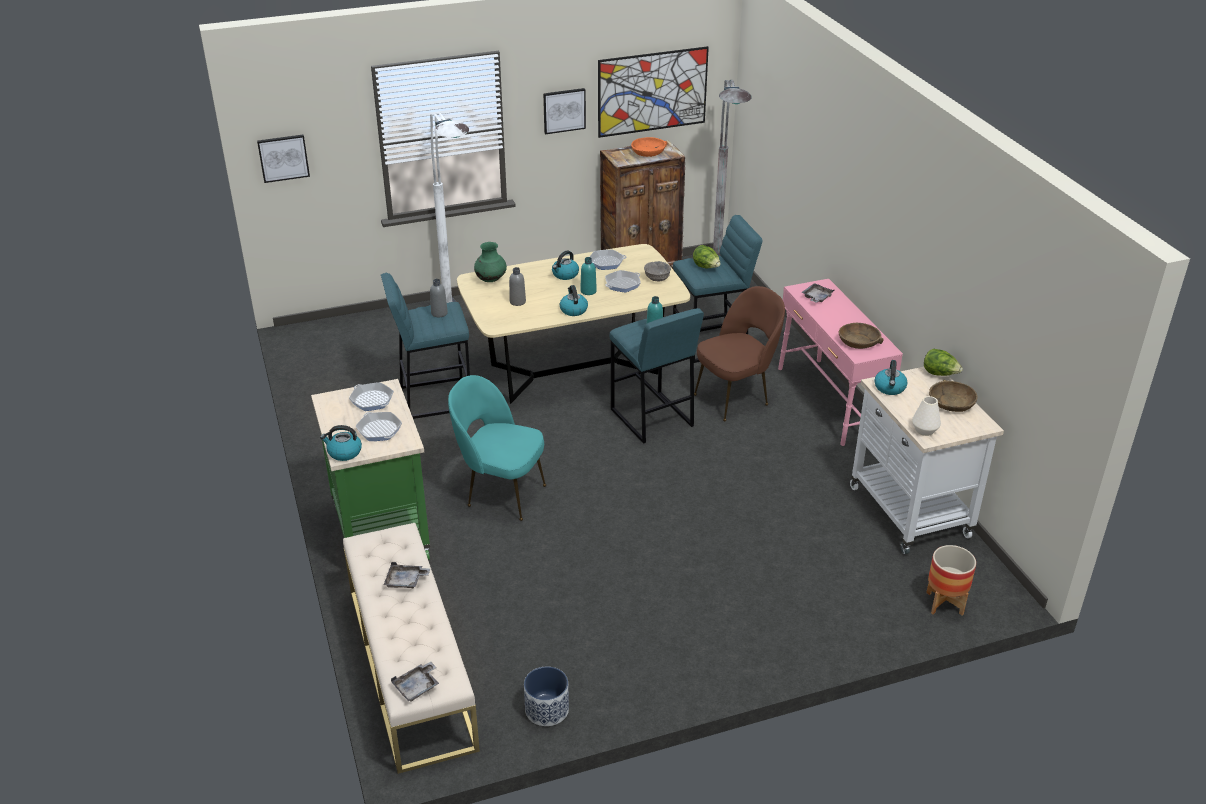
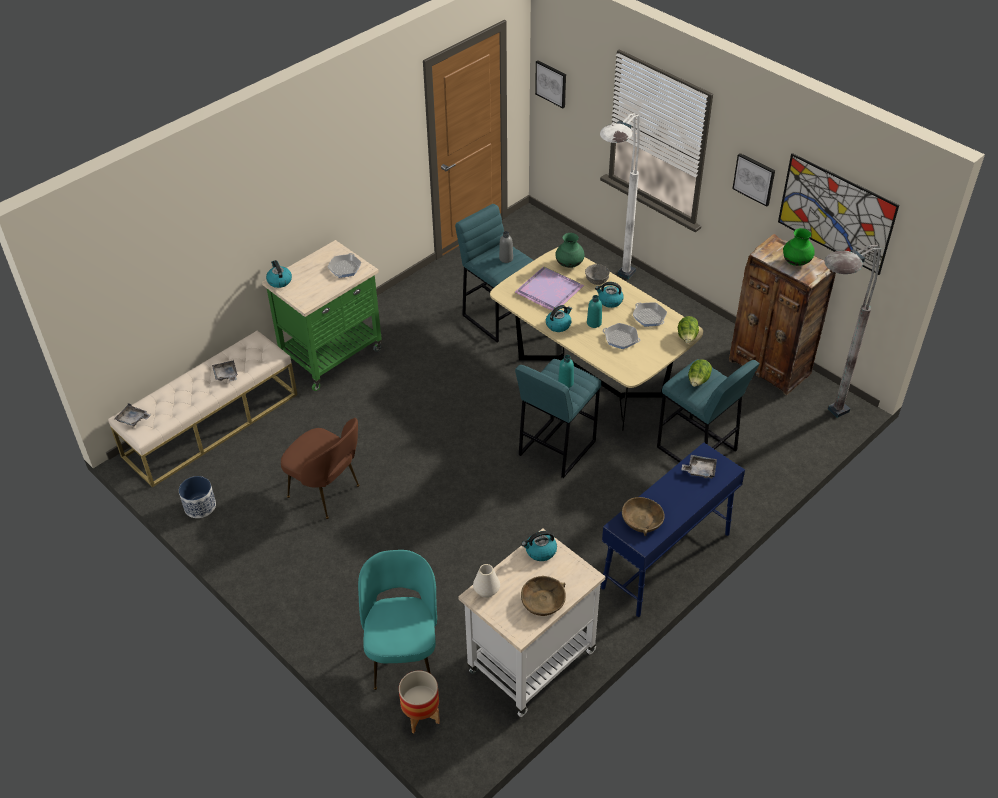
camera: 65 degrees right, 10 degrees up
(379, 430) = (312, 286): frying pan -> none
(501, 494) = (406, 398): turquoise chair -> turquoise chair (403, 656)
(517, 302) = (547, 291): grey bottle -> purple tray
(648, 152) = (796, 262): orange bowl -> green vase
(657, 278) = (647, 355): grey bowl -> grey bowl (597, 280)
(736, 398) = (623, 493): brown chair -> brown chair (328, 494)
(829, 401) = (665, 560): pink console table -> blue console table
(940, 374) = (587, 582): lettuce -> lettuce (687, 338)

